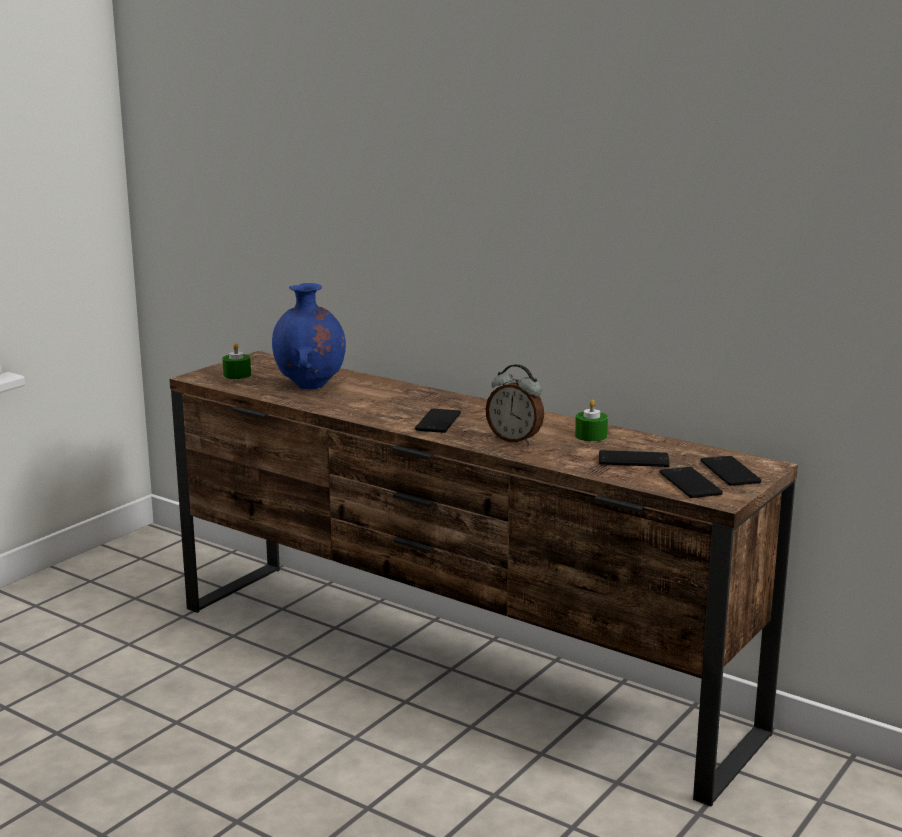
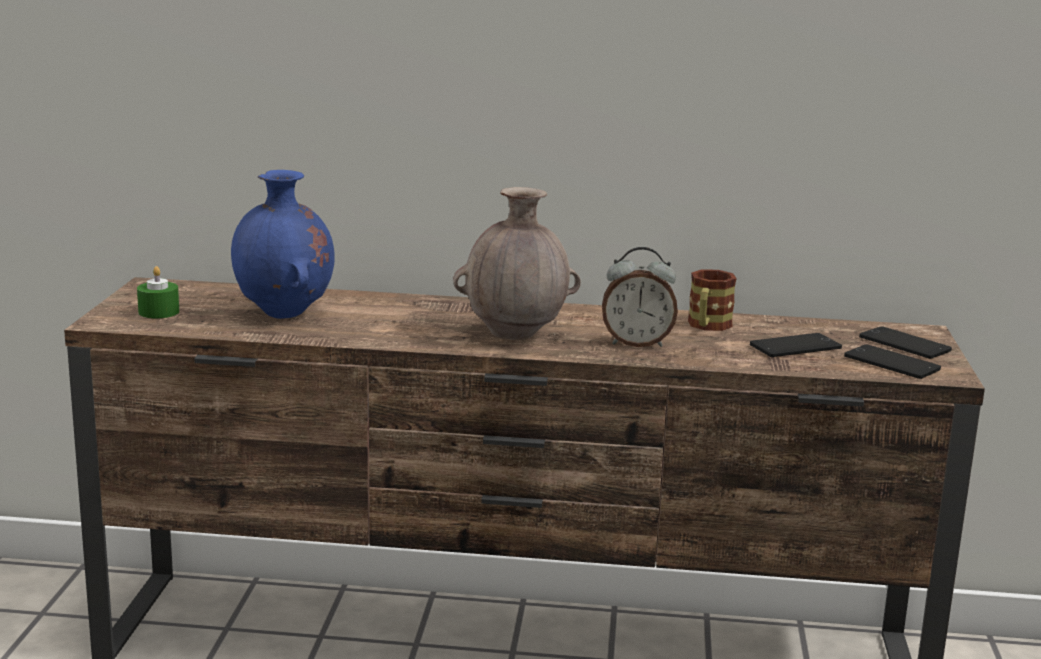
camera: 30 degrees left, 0 degrees up
(438, 421) = (516, 335): phone -> brown vase
(591, 436) = (707, 326): green candle -> mug

